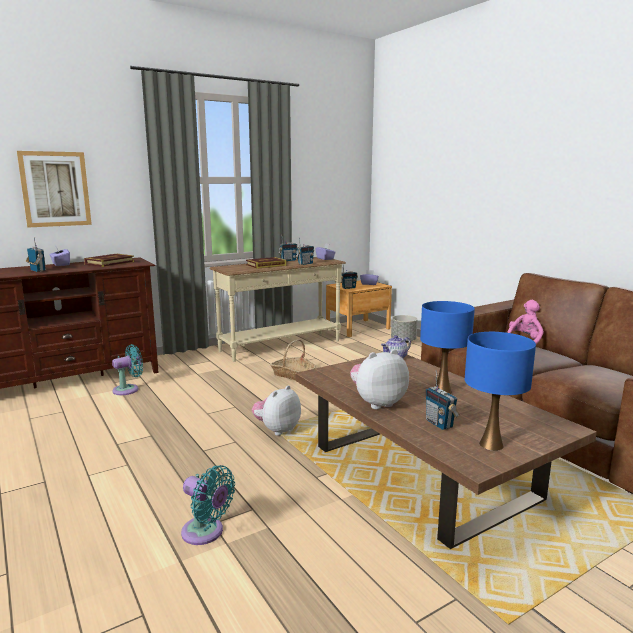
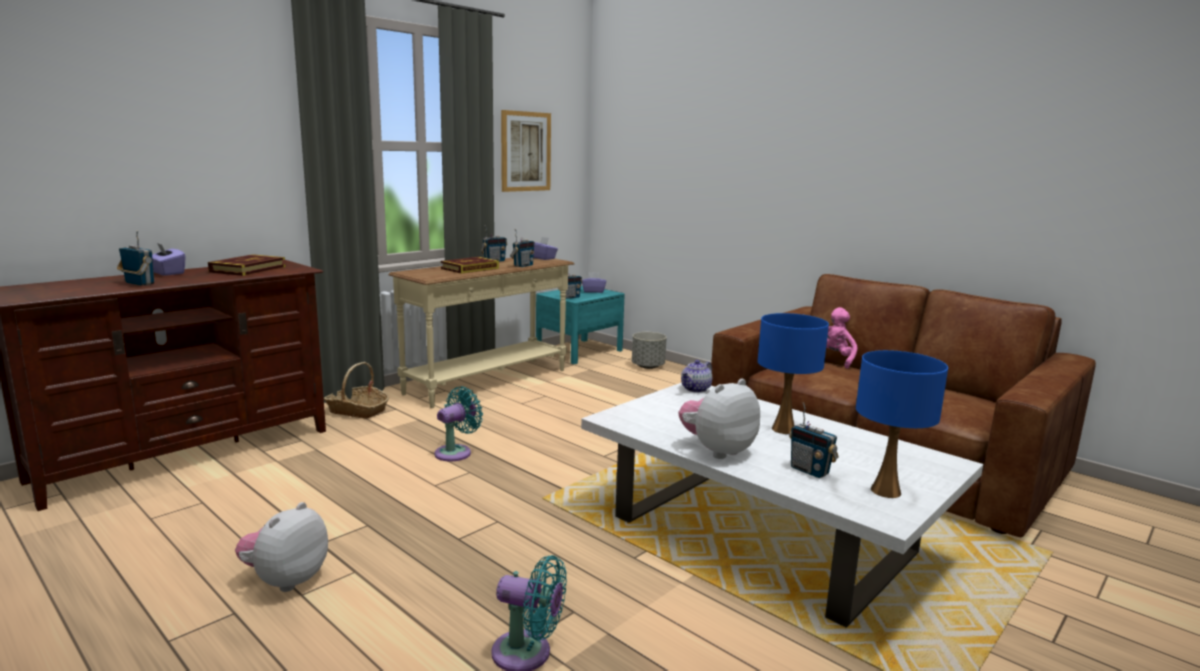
camera: 15 degrees left, 0 degrees up
(55, 189) = (153, 154): picture -> picture (525, 151)
(128, 389) = (292, 460): turquoise fan -> turquoise fan (456, 452)
(277, 430) = (547, 499): plush toy -> plush toy (286, 580)
(293, 374) = (527, 421): basket -> basket (358, 410)
(357, 328) = (579, 351): brown nightstand -> turquoise nightstand
(424, 472) = (764, 535): brown coffee table -> white coffee table

